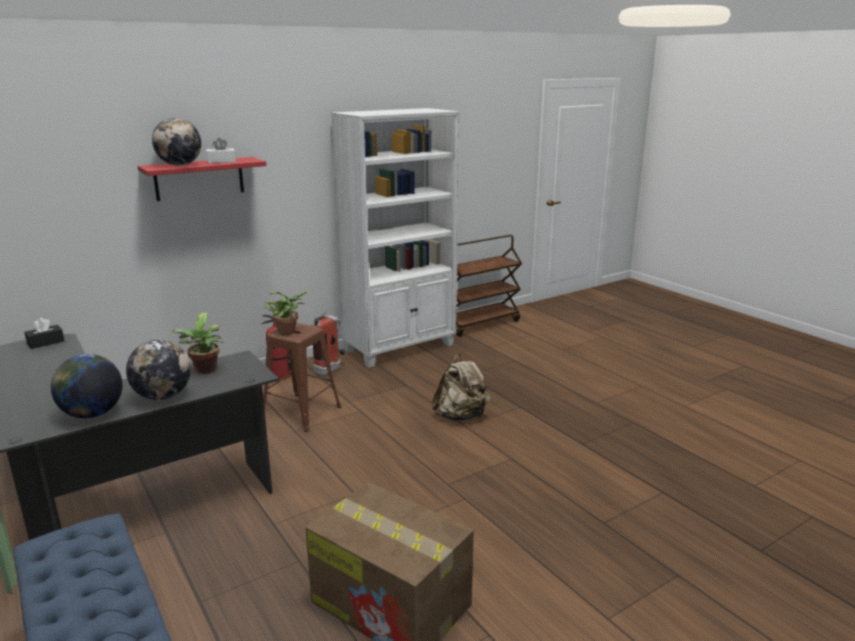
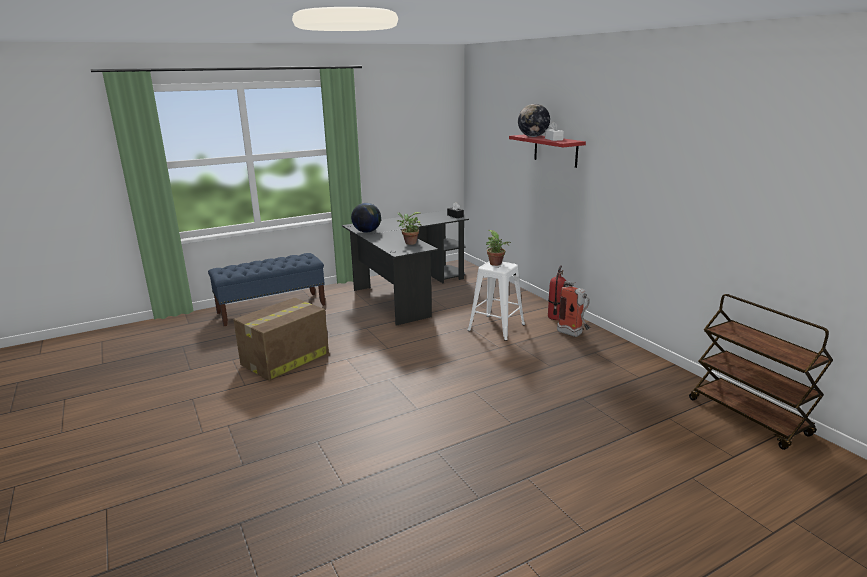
camera: 95 degrees right, 0 degrees up
(163, 396) = (380, 239): globe -> none
(302, 412) = (496, 328): brown stool -> white stool
(400, 348) = (637, 364): white bookcase -> none
(461, 416) = (491, 390): beige backpack -> none

